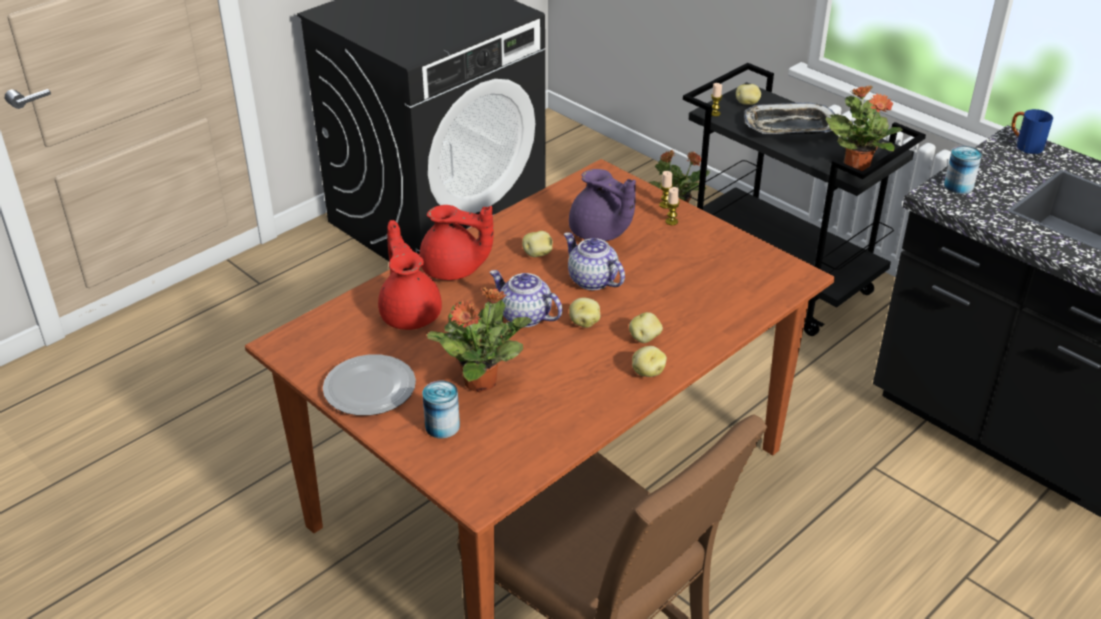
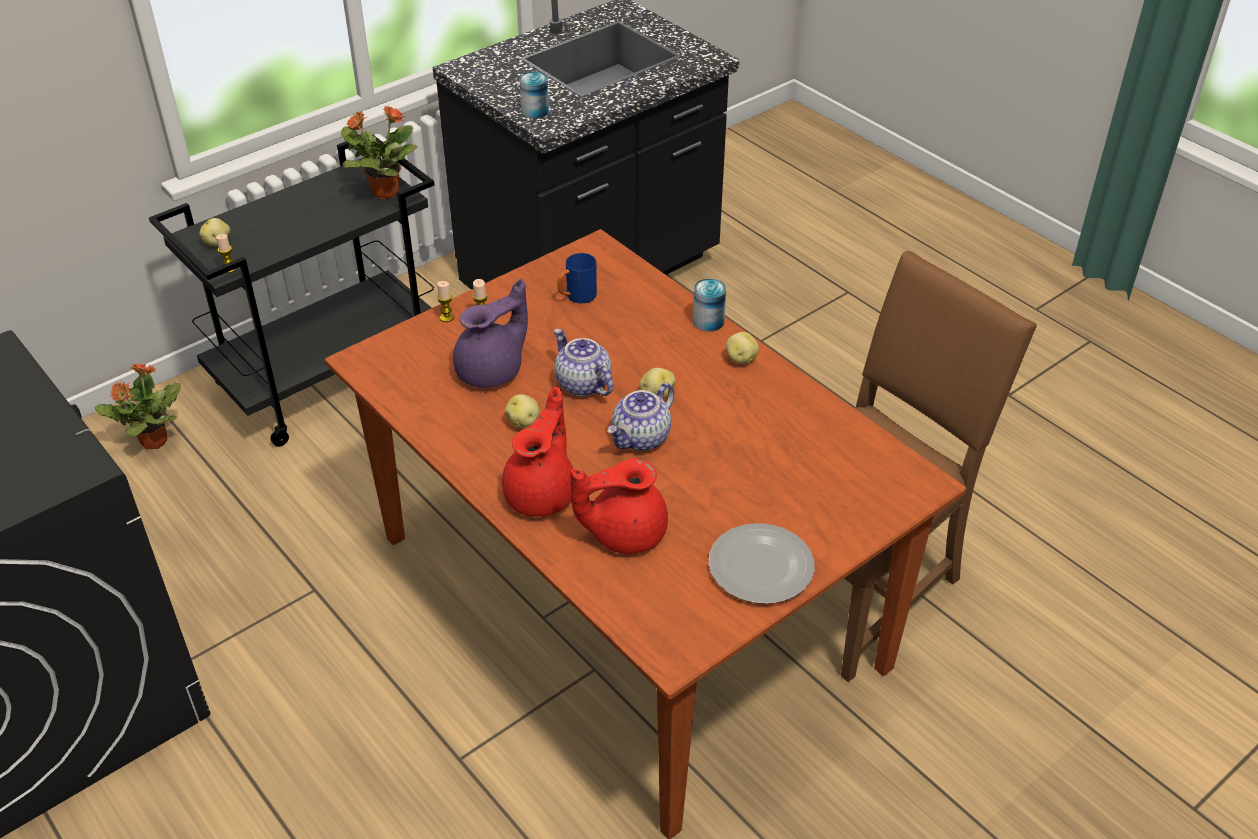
camera: 85 degrees left, 5 degrees up
(442, 426) = (823, 507): can -> can (708, 321)
(481, 381) = (751, 476): potted plant -> none
(591, 280) = (582, 384): teapot -> teapot turned 90 degrees clockwise
(645, 338) = (687, 355): potato -> none
(790, 127) = (287, 221): tray -> none
(1024, 146) = (474, 66): blue mug -> blue mug (576, 297)

